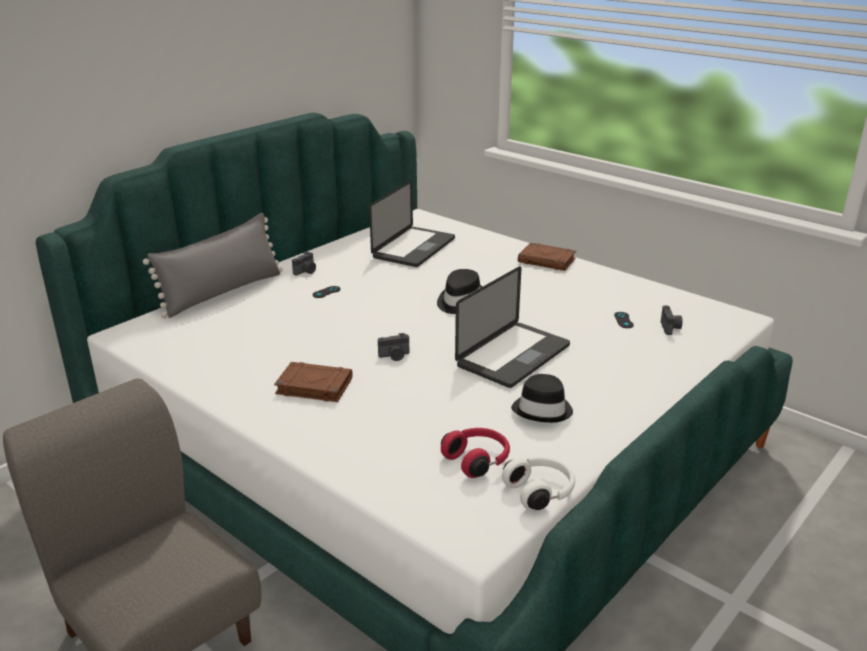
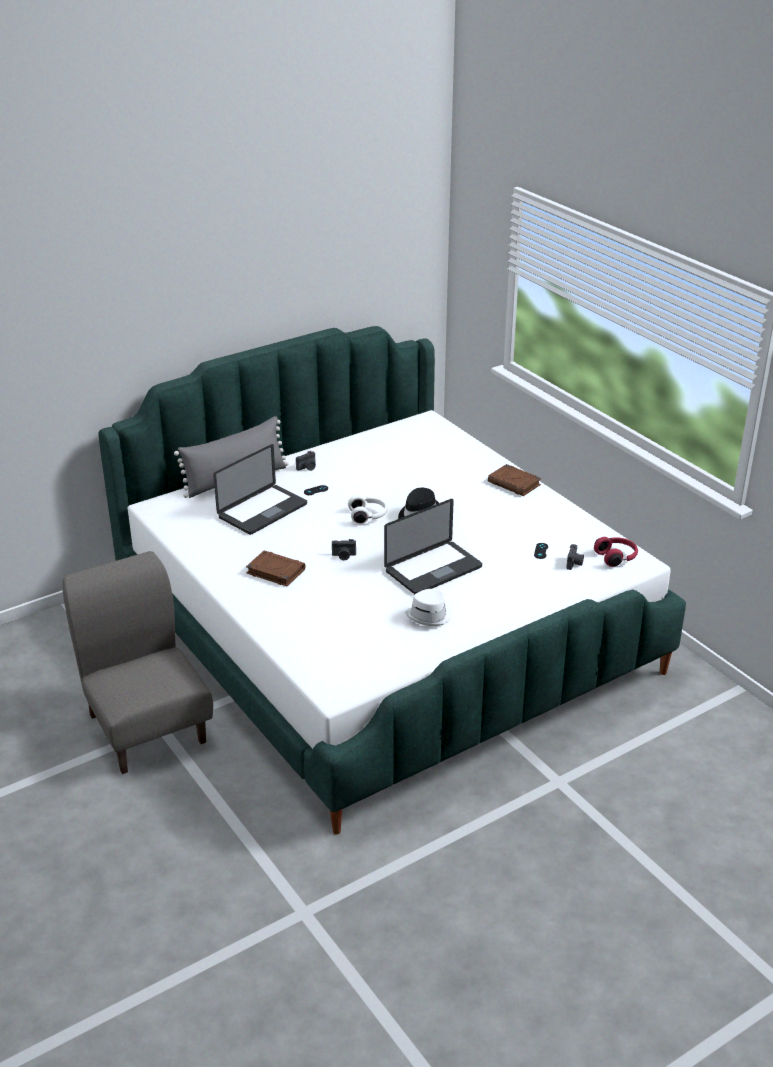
camera: 15 degrees right, 5 degrees up
(414, 248) = (407, 455): laptop -> laptop (262, 511)
(477, 460) = (363, 644): red headphones -> red headphones (616, 557)
(540, 491) = (393, 671): white headphones -> white headphones (368, 516)
(543, 409) = (430, 615): black hat -> white hat

